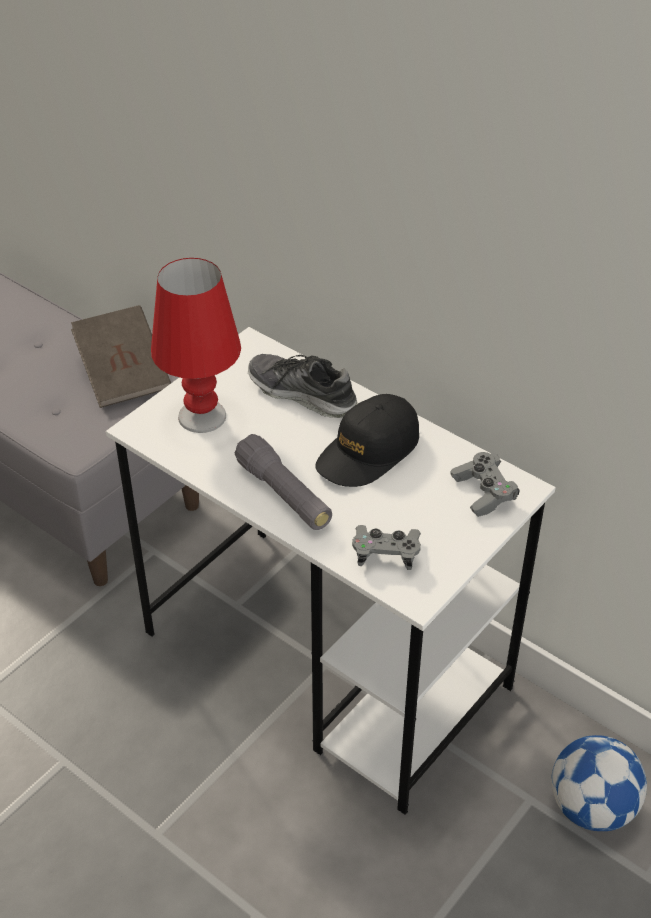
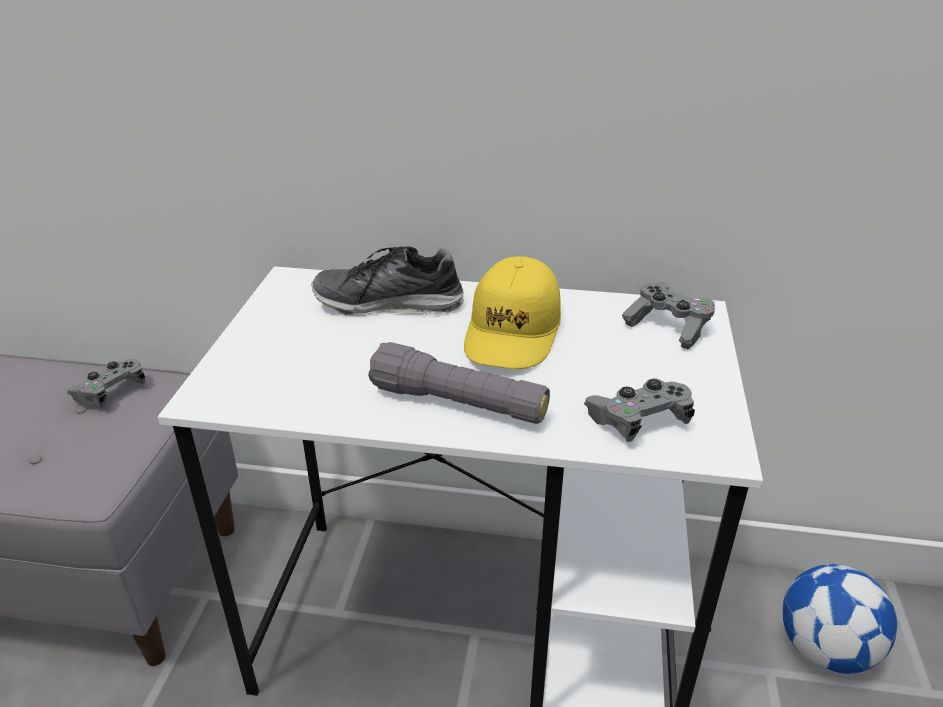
camera: 30 degrees left, 10 degrees down
(124, 375) = (111, 392): brown book -> grey game controller
(202, 416) = (285, 359): red table lamp -> none
(368, 452) = (513, 331): black cap -> yellow cap

